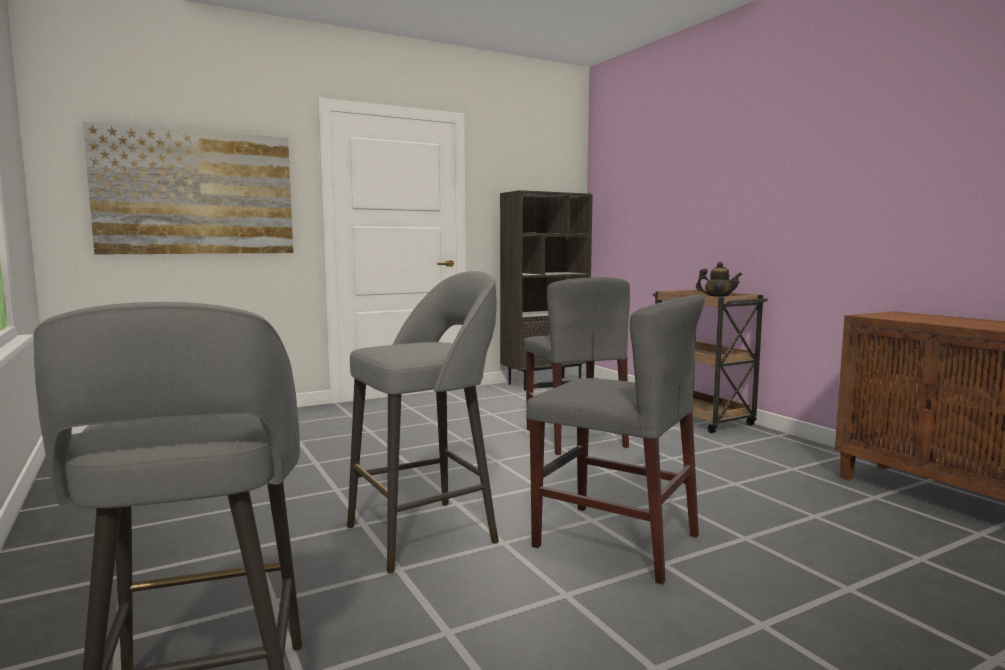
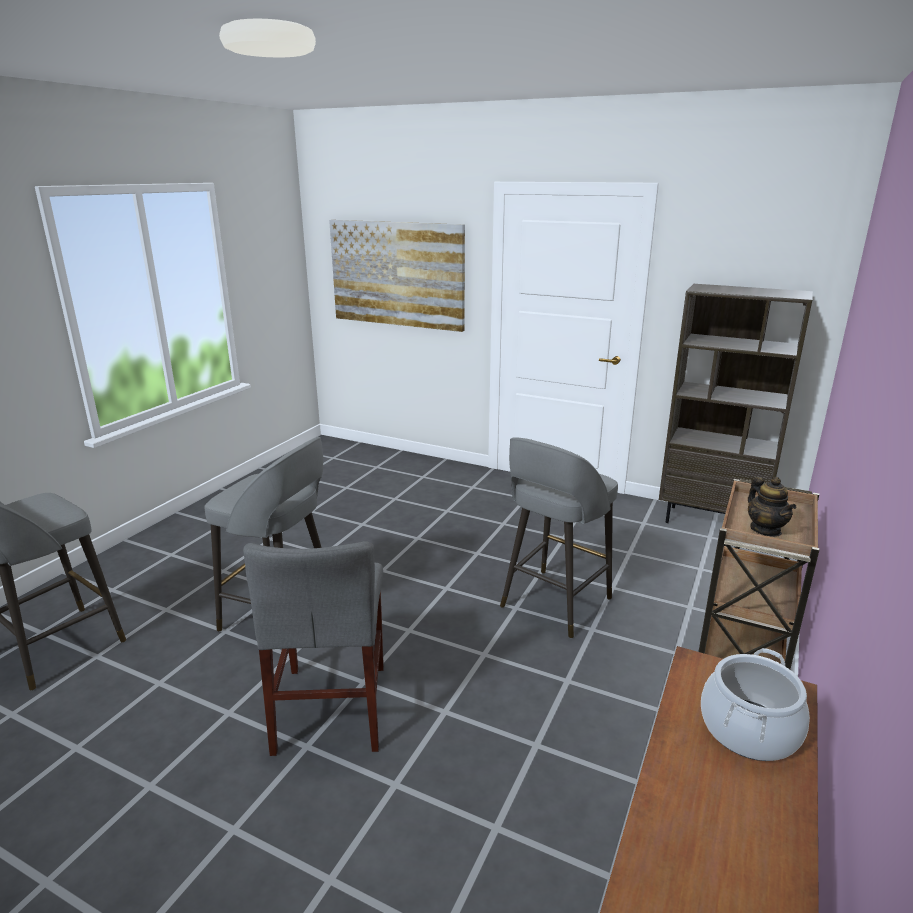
camera: 55 degrees right, 15 degrees up
(574, 438) = (553, 604): grey chair -> grey stool
(933, 318) = (748, 729): none -> cooking pot

